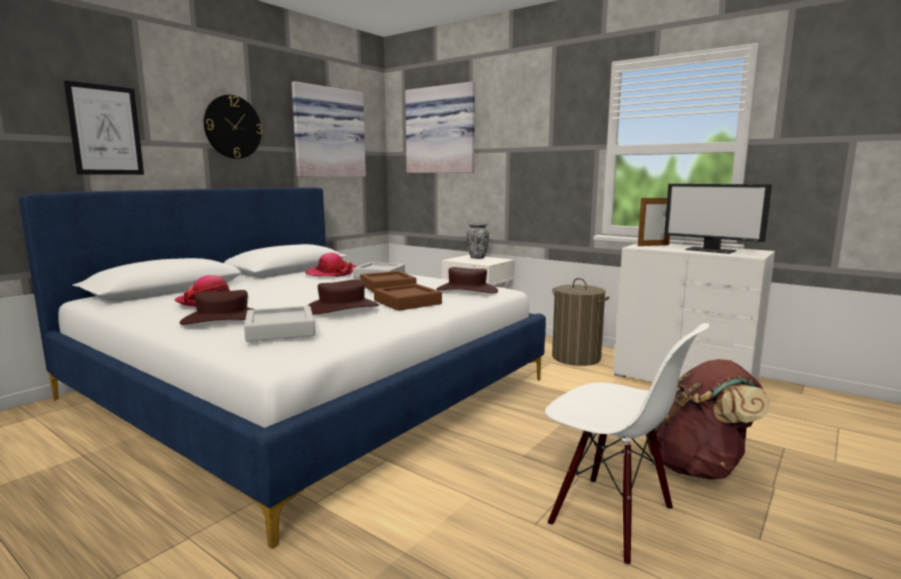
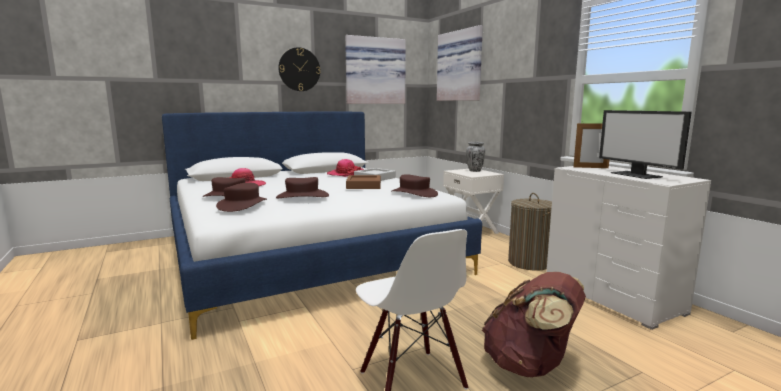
camera: 25 degrees right, 0 degrees up
(105, 130) = (214, 74): picture -> none
(280, 330) = (242, 205): grey tray -> brown hat
(407, 302) = (356, 197): brown tray -> none

